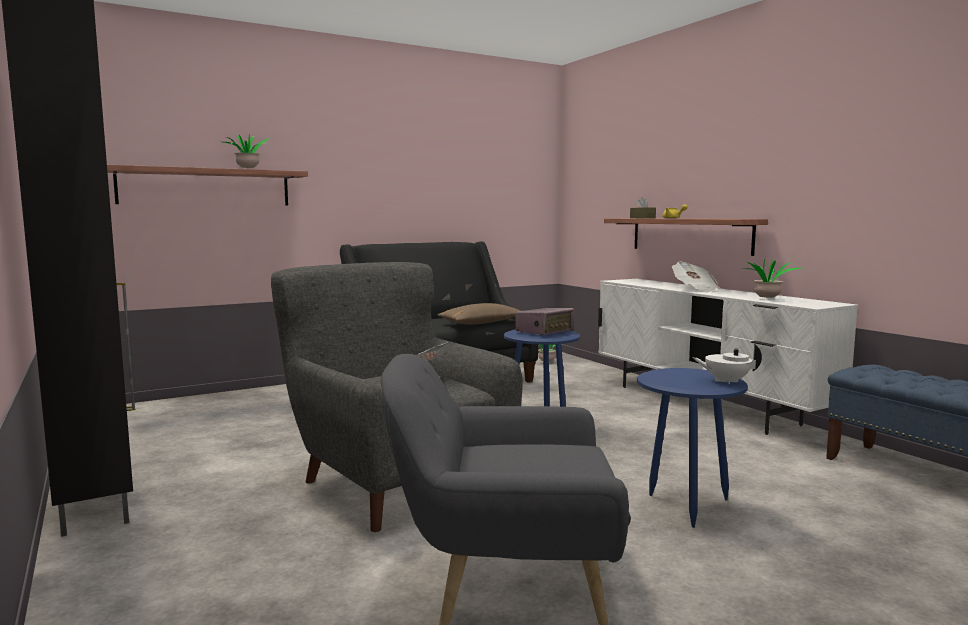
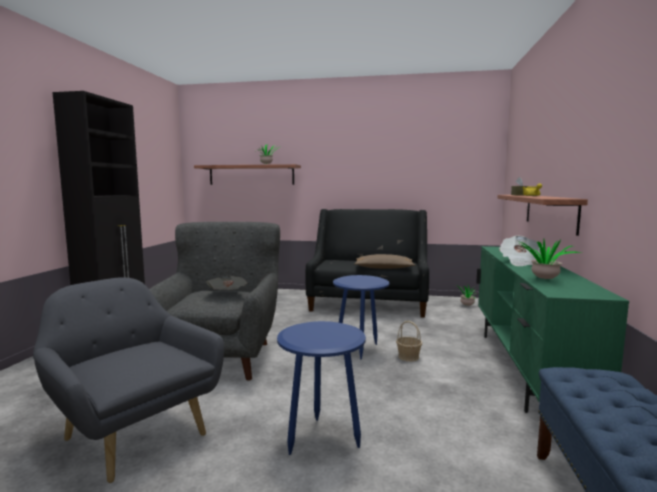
camera: 40 degrees right, 0 degrees up
(545, 332) = (363, 280): radio -> none
(601, 420) = (408, 357): none -> basket
(704, 405) = (525, 370): white tv stand -> green tv stand
(726, 381) = (332, 343): white teapot -> none

